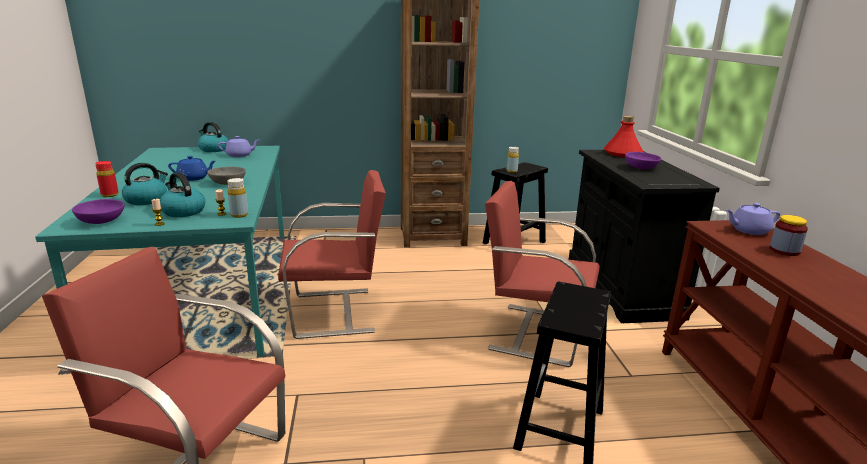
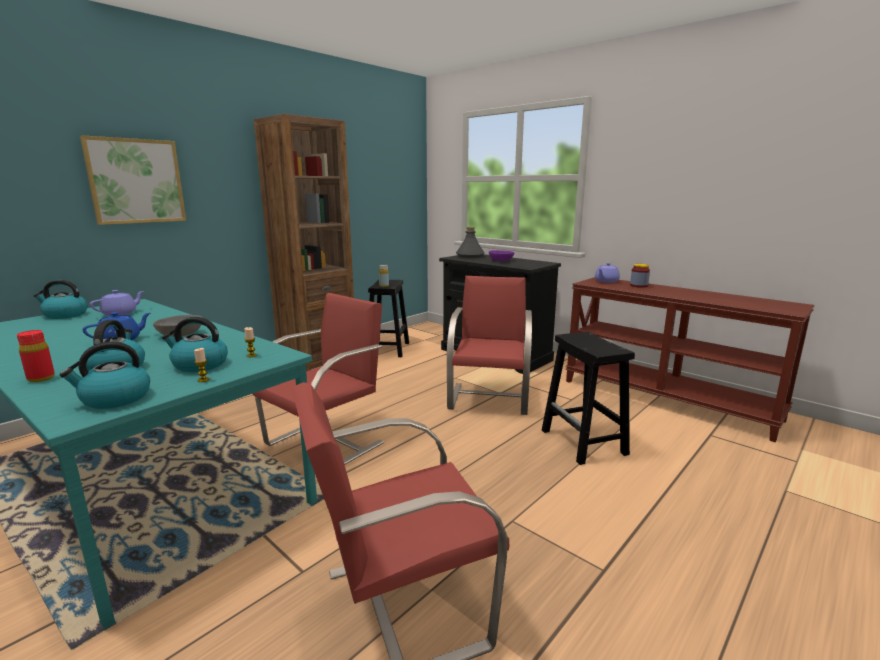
camera: 40 degrees left, 5 degrees down
(102, 221) = (115, 399): purple bowl -> kettle
(239, 215) = (273, 351): yellow bottle -> none
(289, 44) = (136, 181): none -> picture
(535, 333) = (489, 398): red chair -> red chair turned 120 degrees clockwise
(622, 153) = (470, 256): red bottle -> grey bottle

